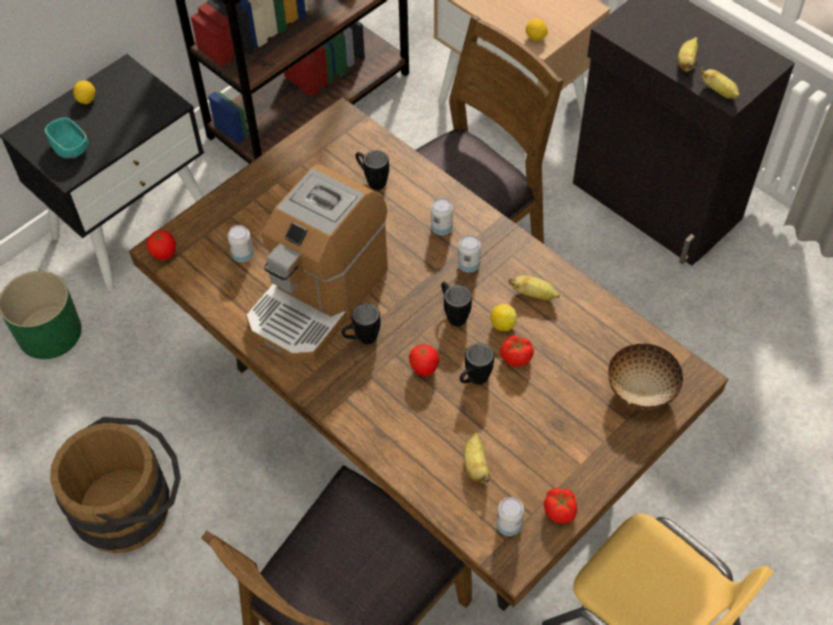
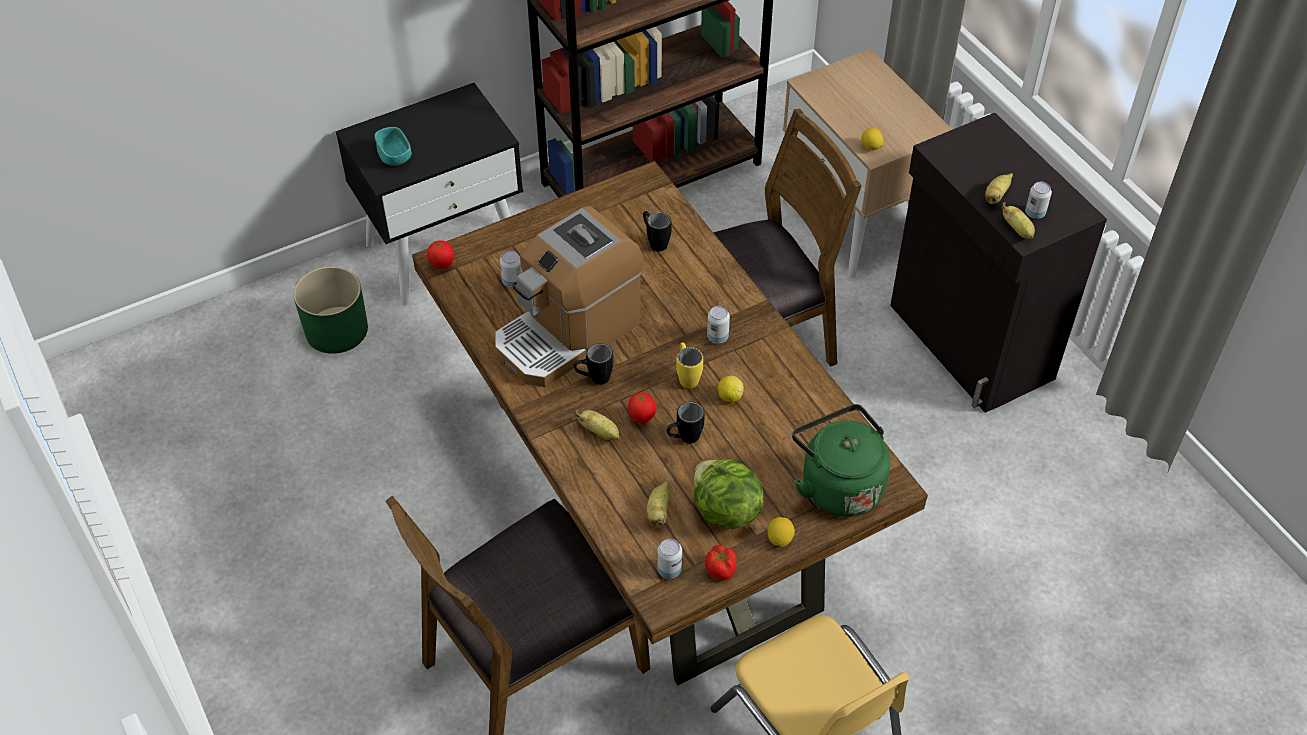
camera: 15 degrees right, 5 degrees down
(86, 100) = (423, 116): lemon -> lemon (780, 539)
(133, 507) = (362, 504): brown bucket -> none
(441, 228) = (704, 299): can -> can (1035, 213)
(453, 313) = (687, 376): black mug -> yellow mug
(515, 358) = (731, 428): tomato -> none
(534, 294) = (770, 377): banana -> banana (600, 432)
(541, 447) = (725, 511): none -> lettuce
(640, 390) = (838, 485): bowl -> green kettle

